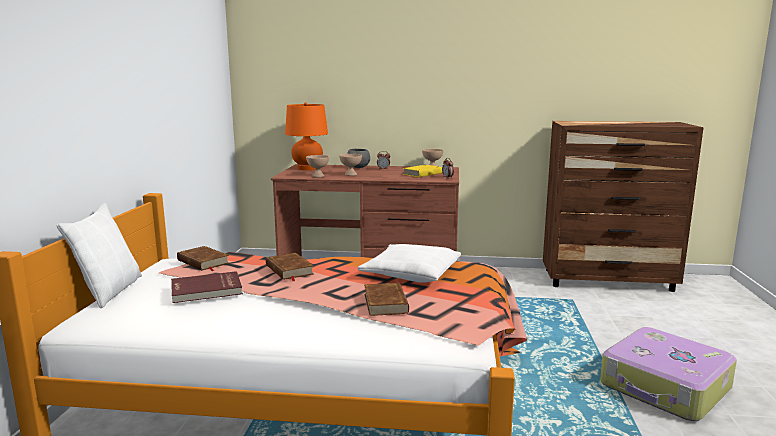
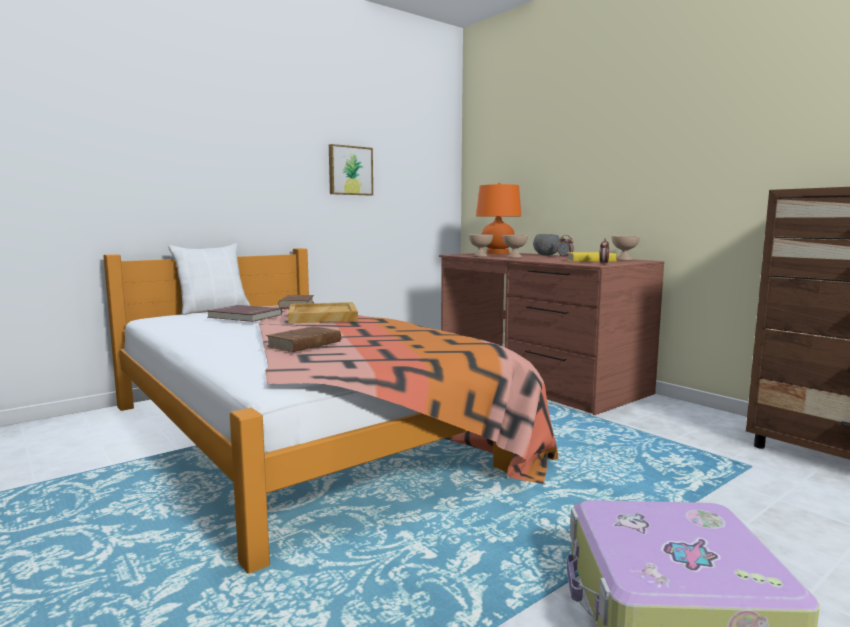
camera: 45 degrees right, 5 degrees down
(168, 95) = (350, 170): none -> picture
(289, 270) = (322, 316): brown book -> beige tray
(411, 273) = (402, 336): white pillow -> none

